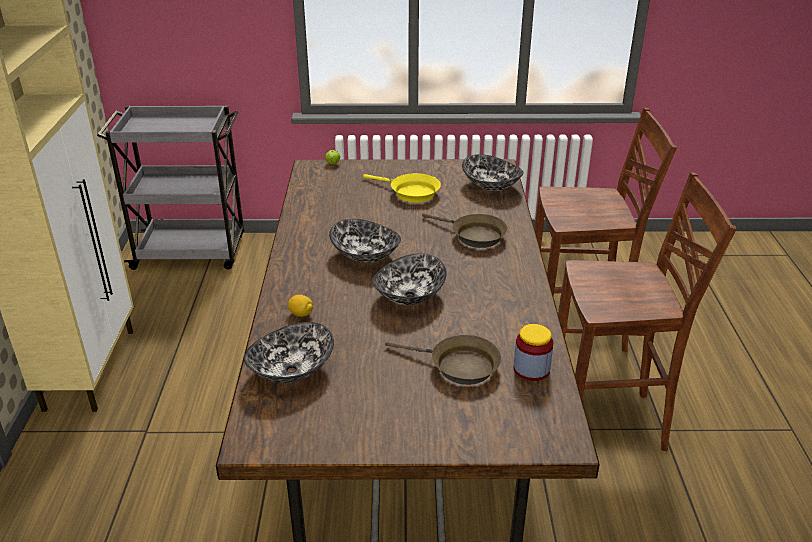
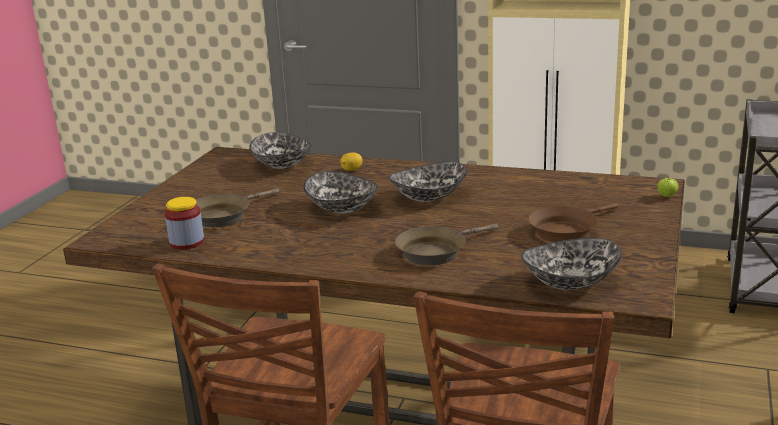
camera: 110 degrees right, 10 degrees down
(411, 193) = (566, 230): yellow frying pan -> brown frying pan

